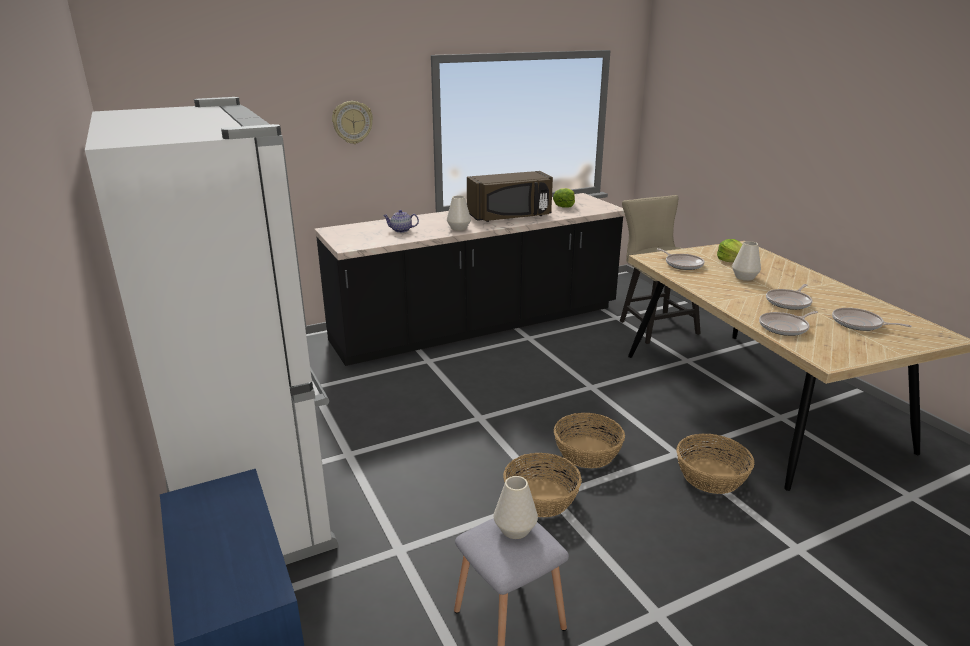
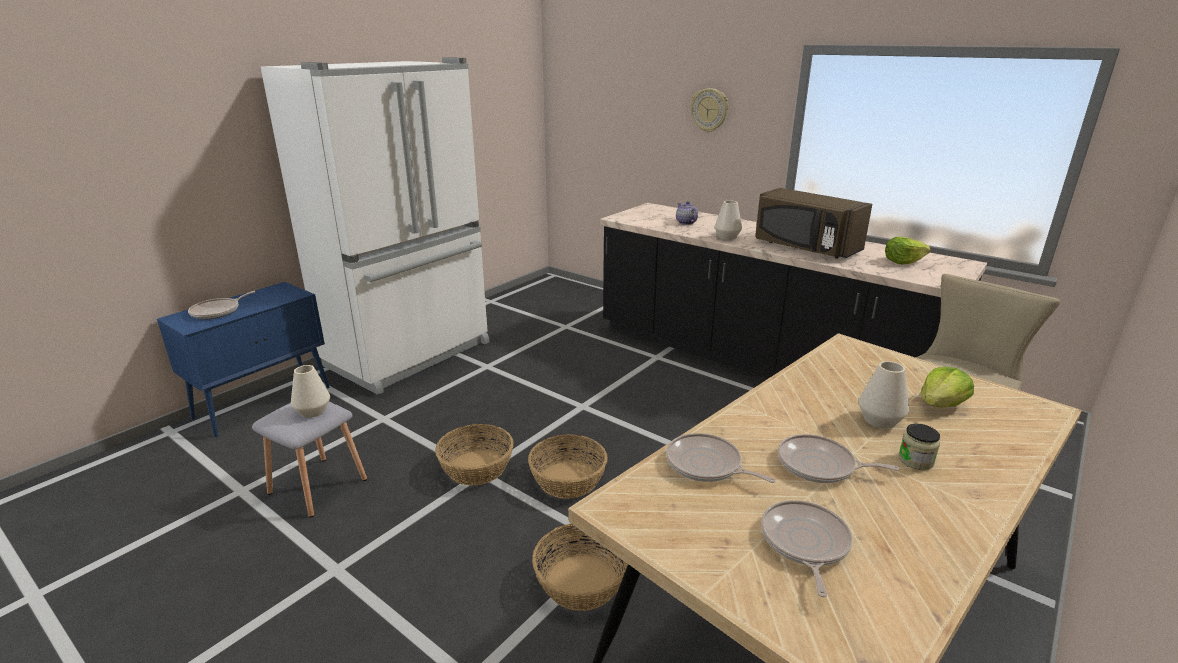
camera: 65 degrees right, 0 degrees up
(682, 264) = (860, 369): frying pan -> frying pan (218, 311)
(786, 282) = (915, 460): none -> jar

